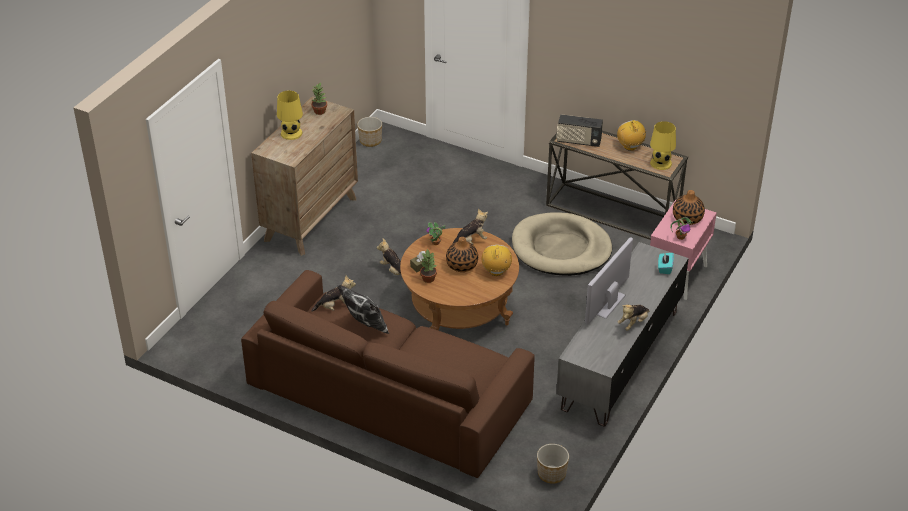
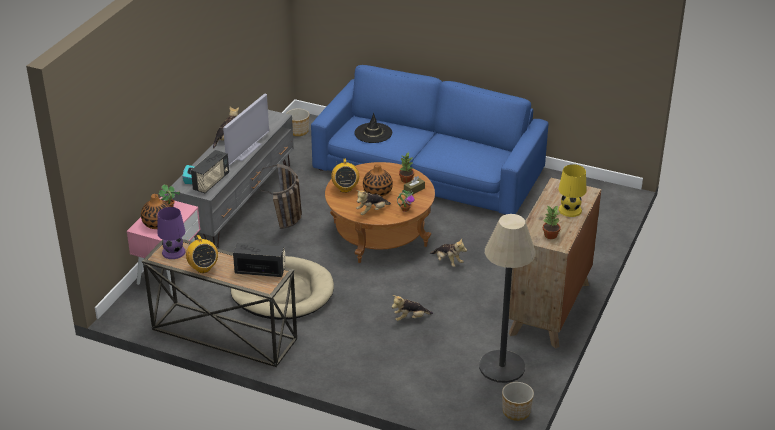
camera: 175 degrees right, 5 degrees down
(335, 307) = (483, 168): plush toy -> plush toy (410, 318)
(365, 328) = (452, 150): pillow -> none
(371, 173) = (502, 367): none -> floor lamp
(390, 393) = (428, 170): brown sofa -> blue sofa
(457, 359) = (373, 133): none -> black hat
(561, 328) = (286, 223): none -> basket
(642, 263) = (211, 182): none -> radio
(661, 163) = (173, 252): yellow table lamp -> purple table lamp

